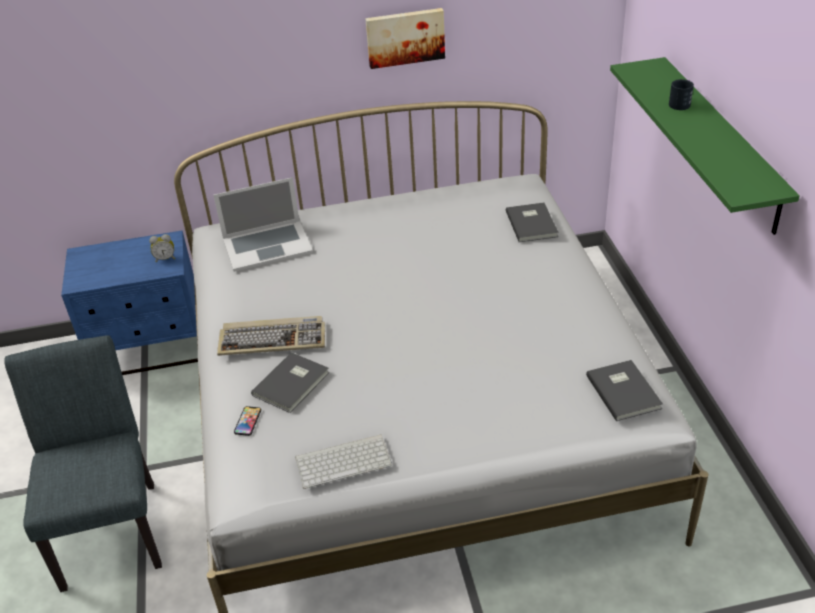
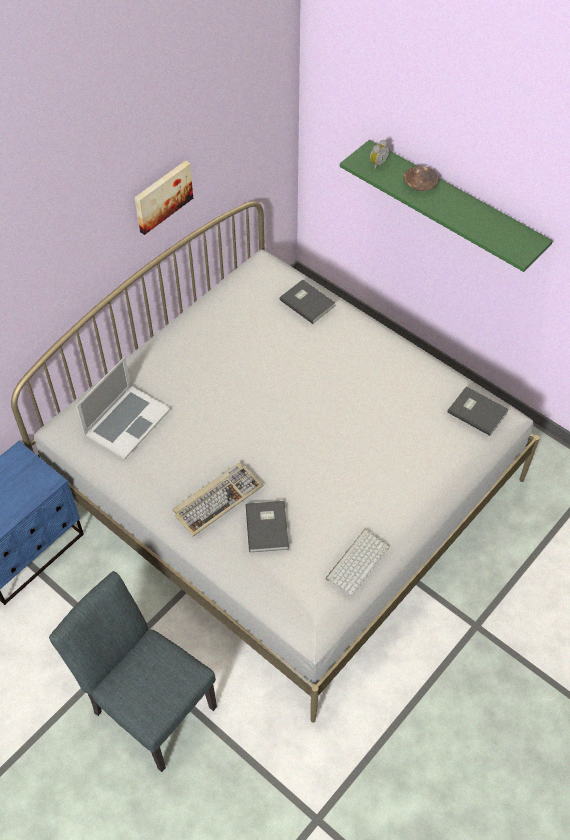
camera: 40 degrees left, 15 degrees up
(165, 258) = (35, 474): alarm clock -> alarm clock (377, 163)
(247, 421) = (266, 573): phone -> none
(681, 103) = (419, 184): black mug -> brown bowl

